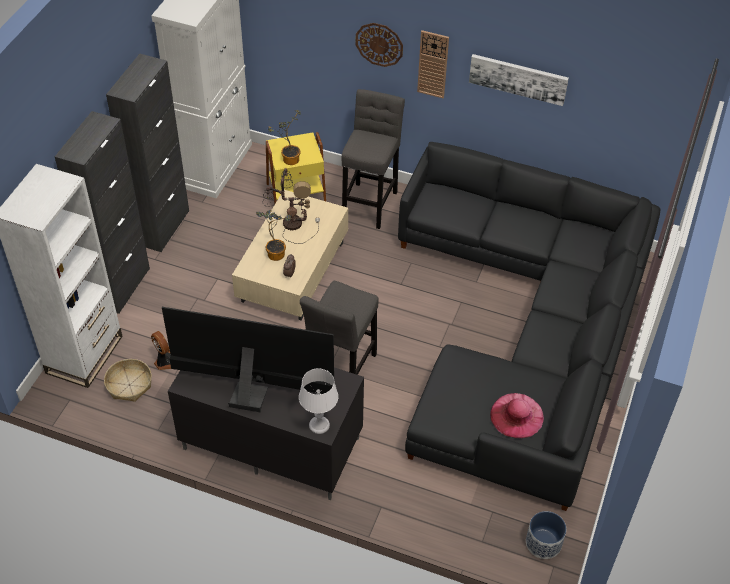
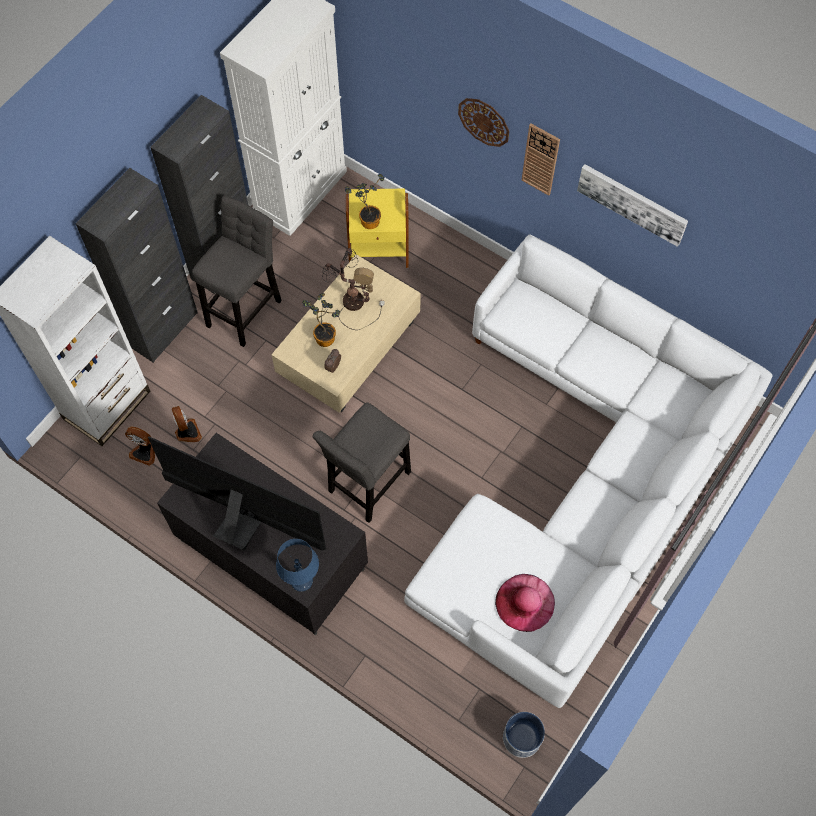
camera: 15 degrees right, 15 degrees up
(129, 385) = (144, 452): basket -> fan
(319, 425) = (301, 581): white table lamp -> blue table lamp
(370, 203) = (457, 276): grey stool -> grey stool (246, 309)
(526, 332) = (582, 480): black sofa -> white sofa

